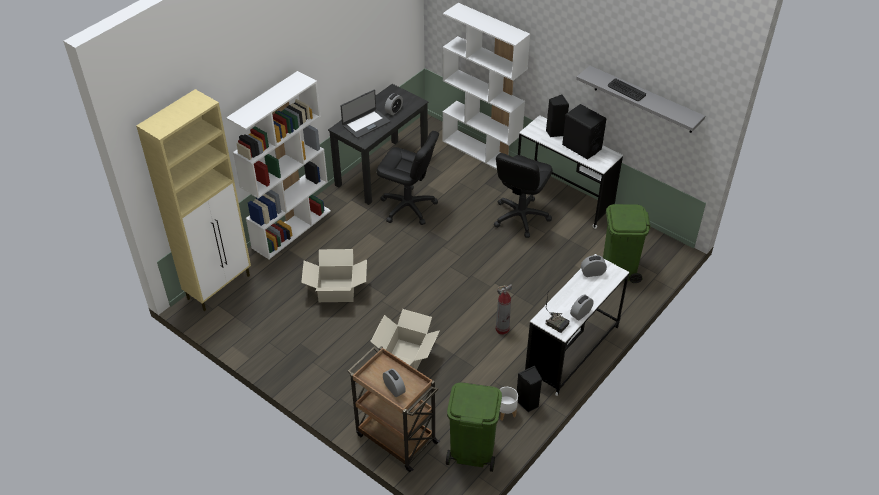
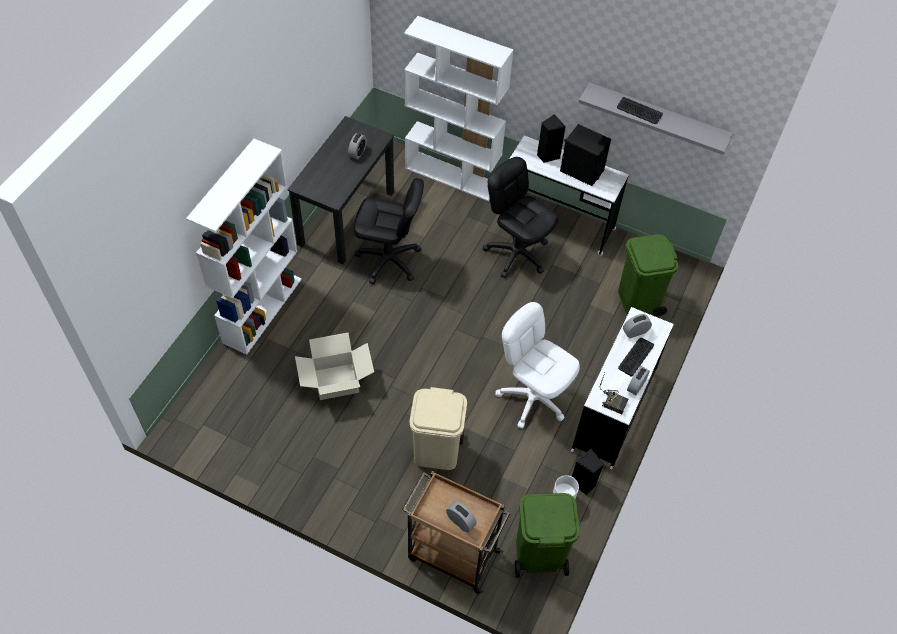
camera: 15 degrees left, 10 degrees up
(219, 286) = (198, 400): beige cabinet -> none
(366, 123) = (329, 175): laptop -> none
(406, 356) = (437, 451): cardboard box -> beige trash can
(502, 329) = (533, 397): fire extinguisher -> white office chair
(520, 217) = (517, 253): black office chair -> black office chair turned 120 degrees clockwise
(587, 291) = (635, 356): none -> keyboard

